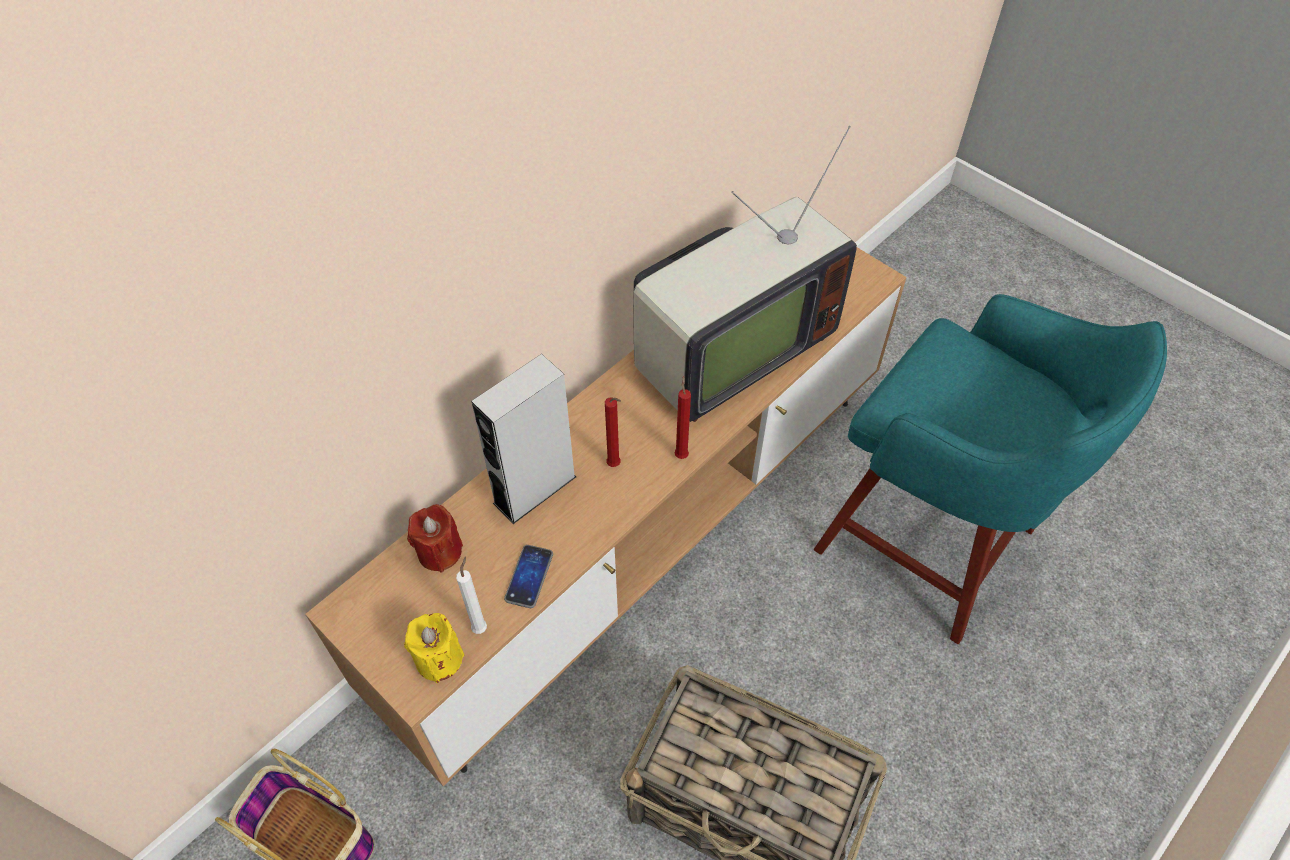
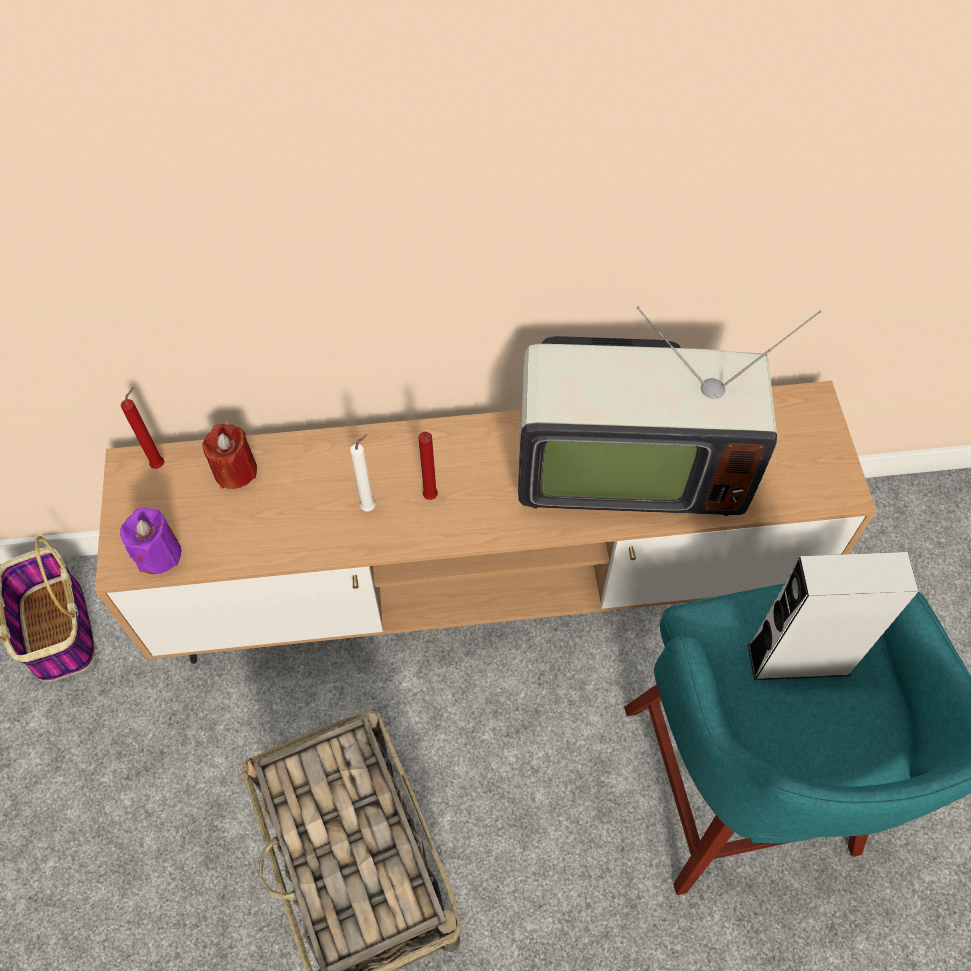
camera: 40 degrees right, 5 degrees up
(439, 659) = (158, 554): yellow candle -> purple candle
(480, 626) = (208, 552): white candle -> white candle (370, 506)
(529, 577) = (278, 540): phone -> none
(534, 490) = (349, 472): grey speaker -> grey speaker (798, 659)
(681, 454) = (494, 528): red candle -> red candle (160, 464)

